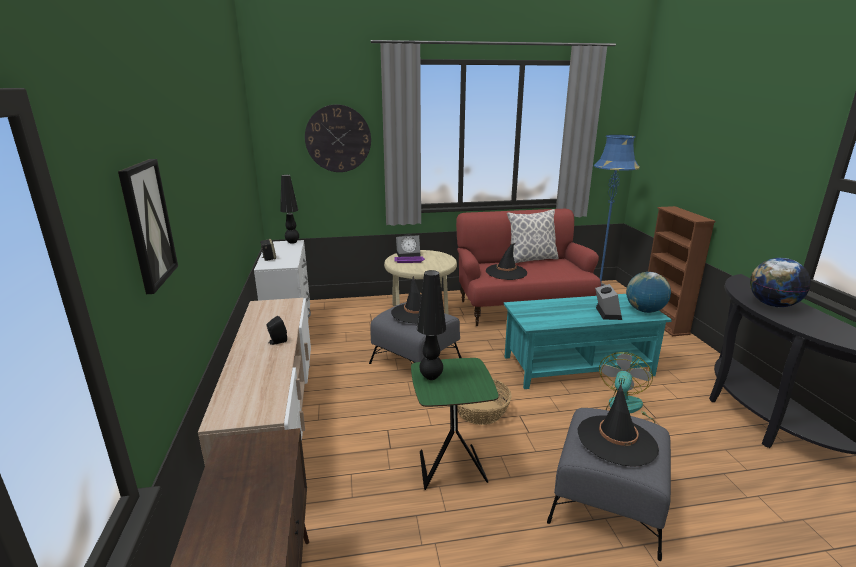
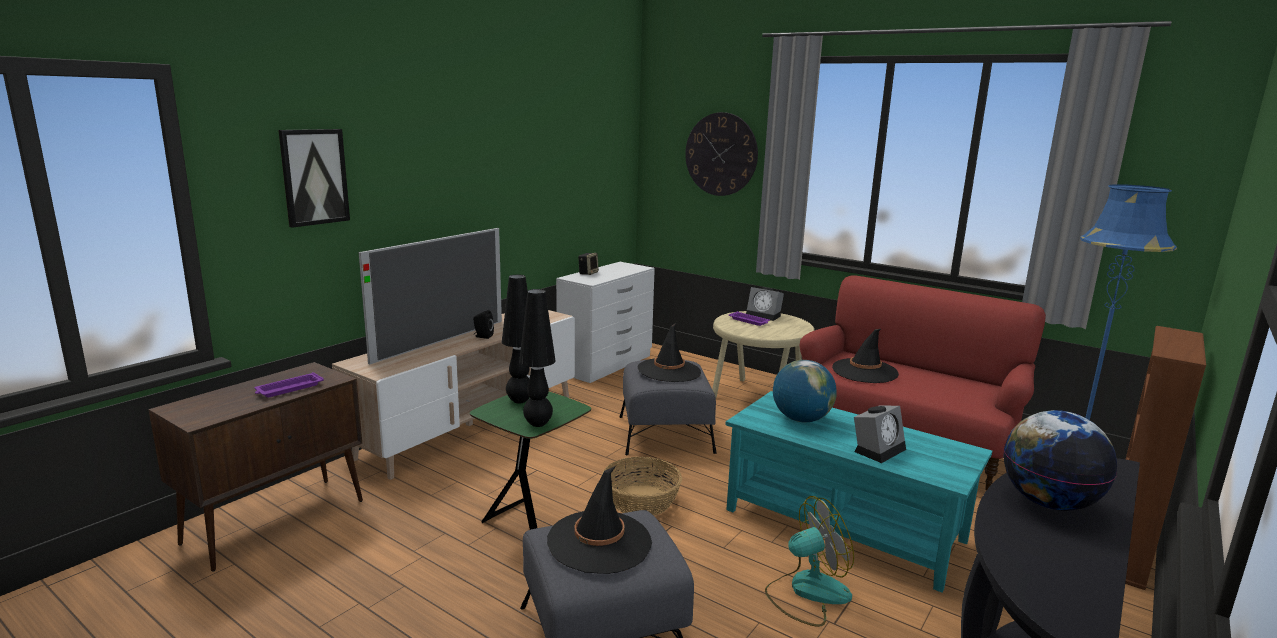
camera: 45 degrees right, 5 degrees down
(251, 361) = (441, 340): none -> television
(265, 475) = (288, 389): none -> purple tray
(292, 242) = (638, 267): black table lamp -> black table lamp (538, 424)
(531, 259) = (941, 371): pillow -> none
(644, 310) = (948, 470): globe -> globe (801, 419)

